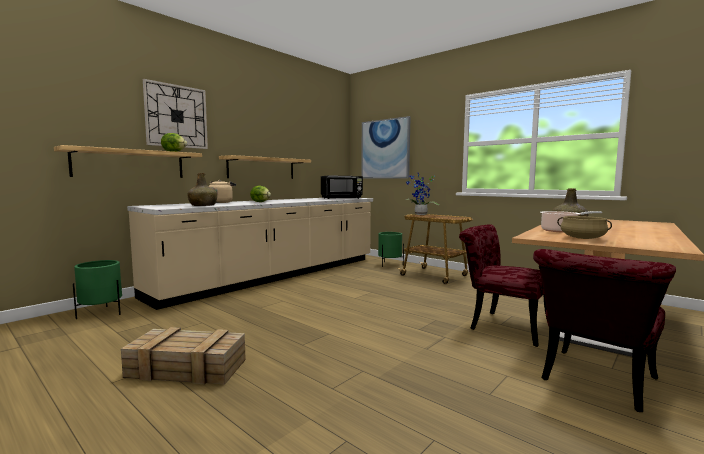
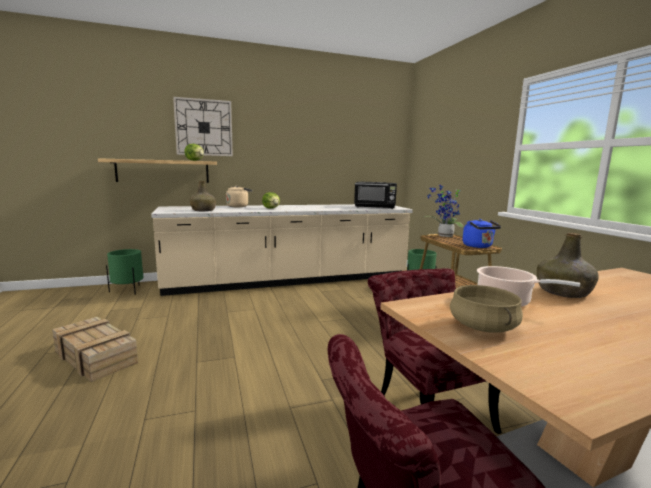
camera: 30 degrees right, 5 degrees up
(262, 168) = (291, 173): shelf -> none
(385, 149) = (436, 151): picture -> none
(456, 218) = (478, 246): none -> blue kettle

